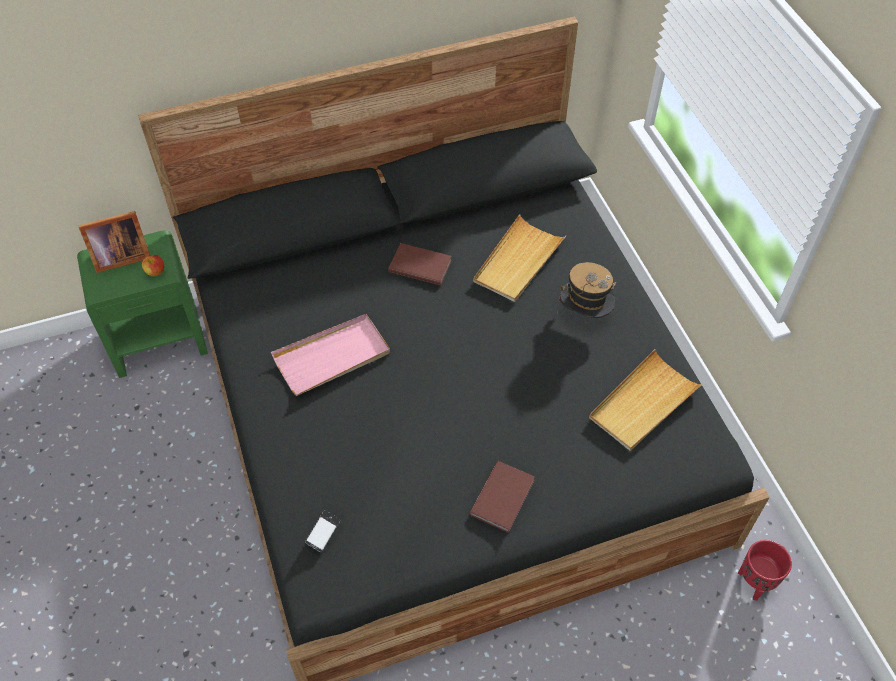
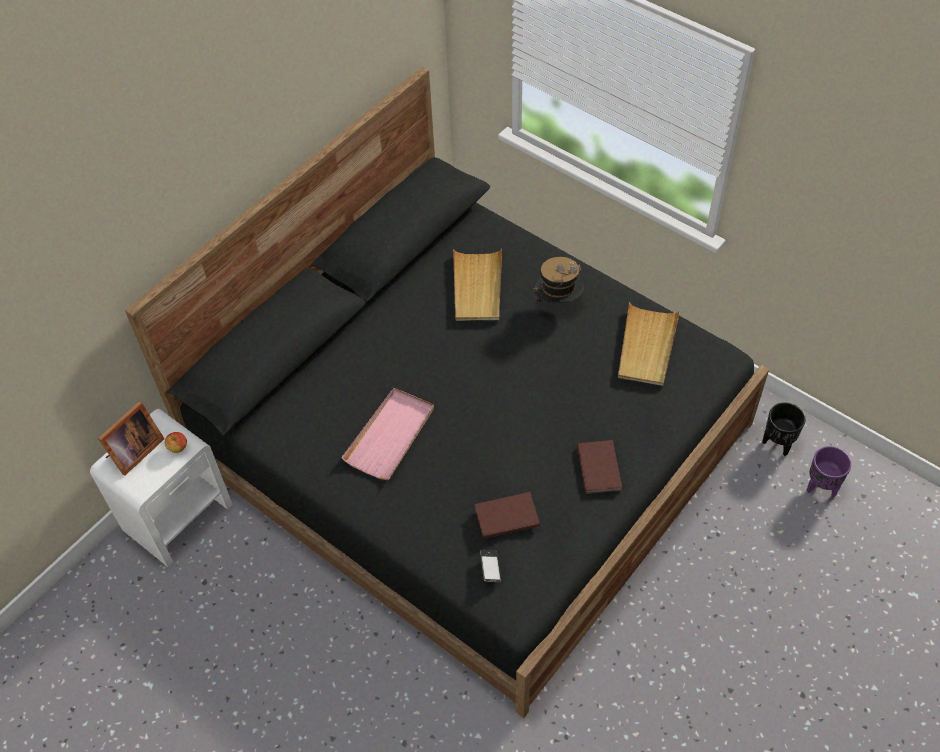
camera: 30 degrees left, 0 degrees up
(159, 339) = (178, 516): green nightstand -> white nightstand
(419, 265) = (402, 328): brown book -> brown book (505, 515)
(755, 582) = (778, 443): red planter -> black planter
(770, 655) = (820, 487): none -> purple planter

